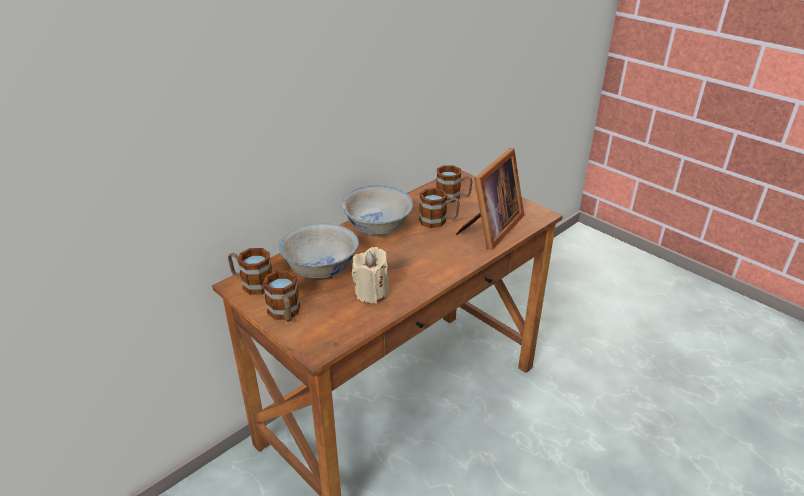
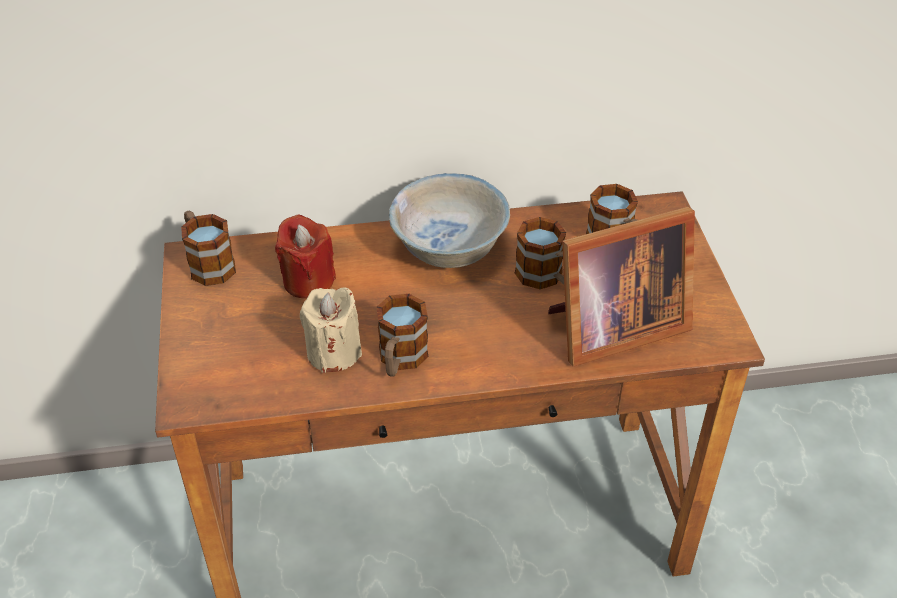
camera: 35 degrees right, 10 degrees up
(285, 314) = (203, 329): mug -> mug (400, 360)
(320, 268) = (308, 281): white bowl -> red candle

